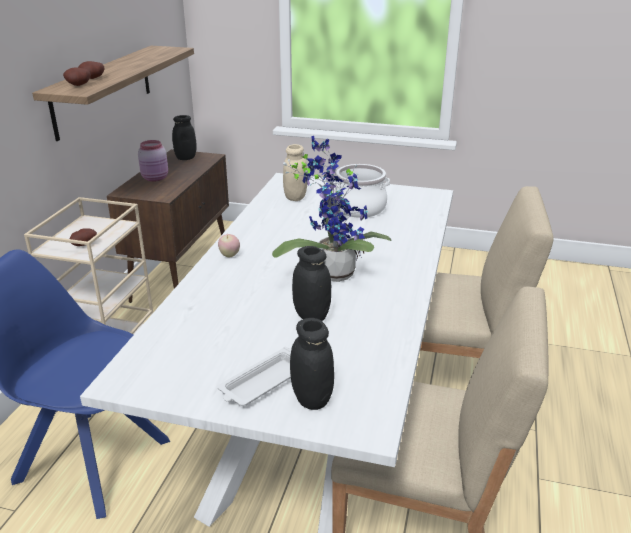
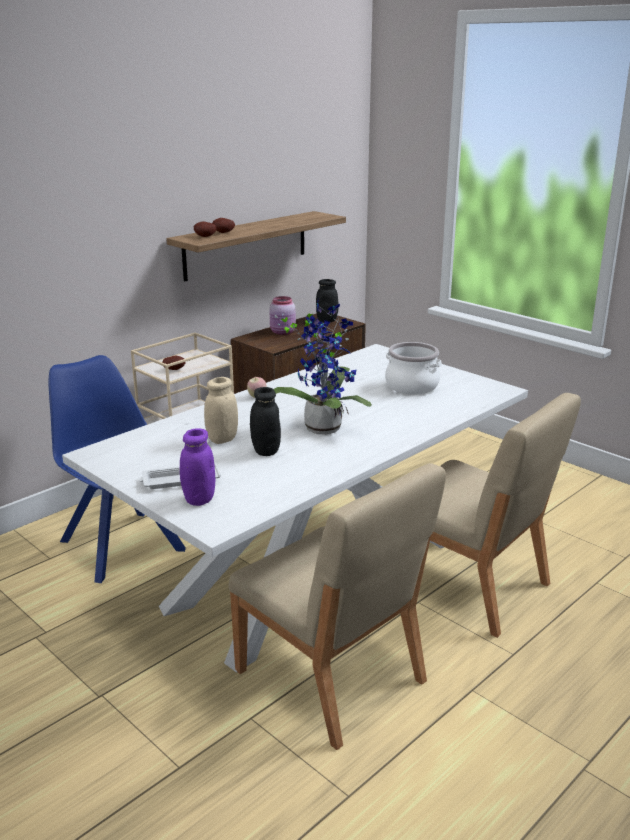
camera: 30 degrees right, 5 degrees down
(295, 197) = (366, 366): beige jar -> beige jar (222, 439)
(312, 399) = (199, 499): black jar -> purple jar

